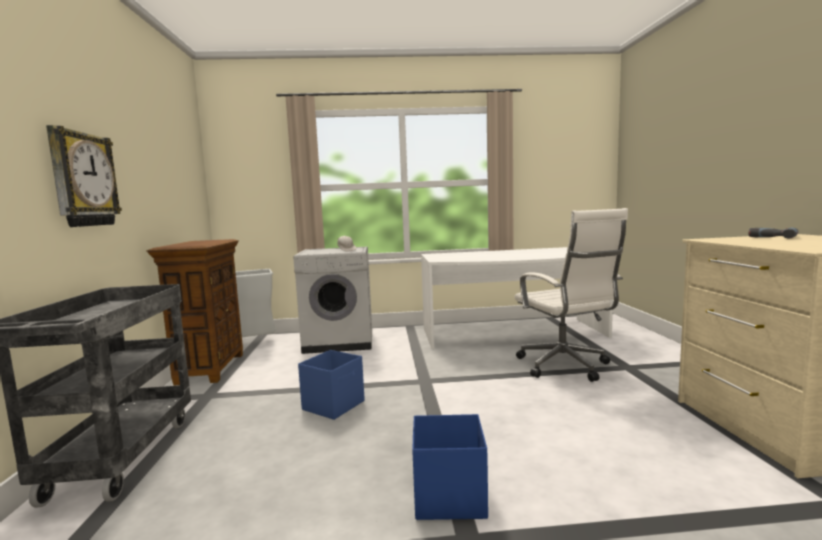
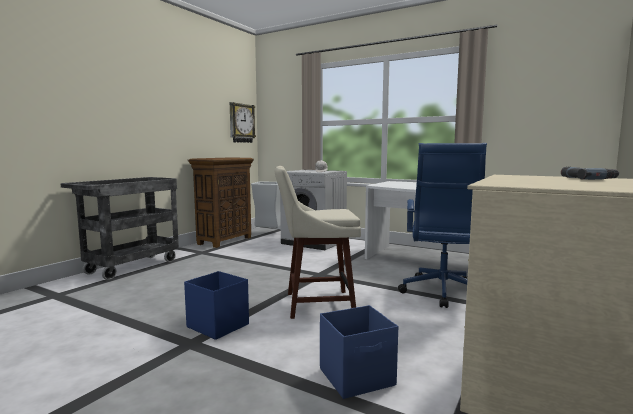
camera: 35 degrees right, 0 degrees up
(83, 180) = (144, 117): wall clock -> wall clock (241, 123)
(334, 405) = (247, 272): blue storage box -> blue storage box (358, 377)
(491, 419) = (315, 303): none -> beige stool
(565, 367) = (442, 293): white office chair -> blue office chair

